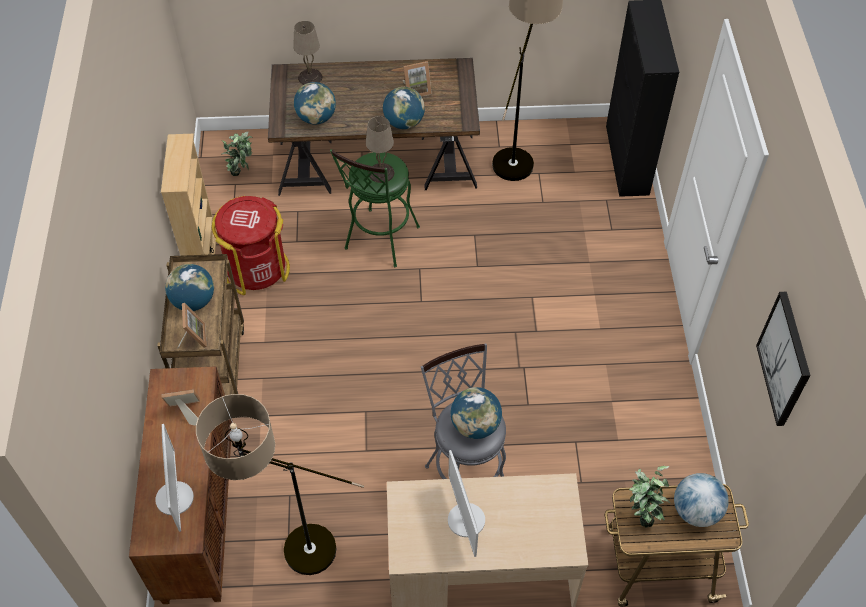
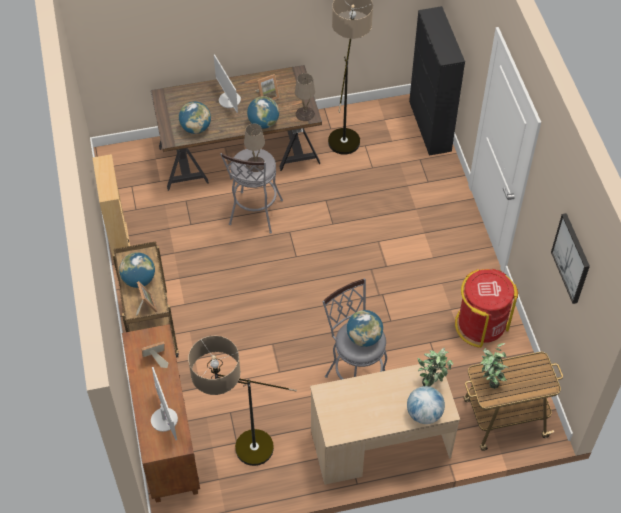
camera: 10 degrees left, 0 degrees up
(242, 172) = (134, 175): potted plant -> potted plant (432, 381)
(256, 269) = (164, 250): red trash can -> red trash can (481, 324)
(310, 77) = (183, 97): beige table lamp -> beige table lamp (305, 114)
(379, 242) = (254, 216): green stool -> grey stool
(465, 520) = (370, 403): monitor -> monitor (229, 100)
(696, 511) = (526, 372): globe -> globe (424, 414)

